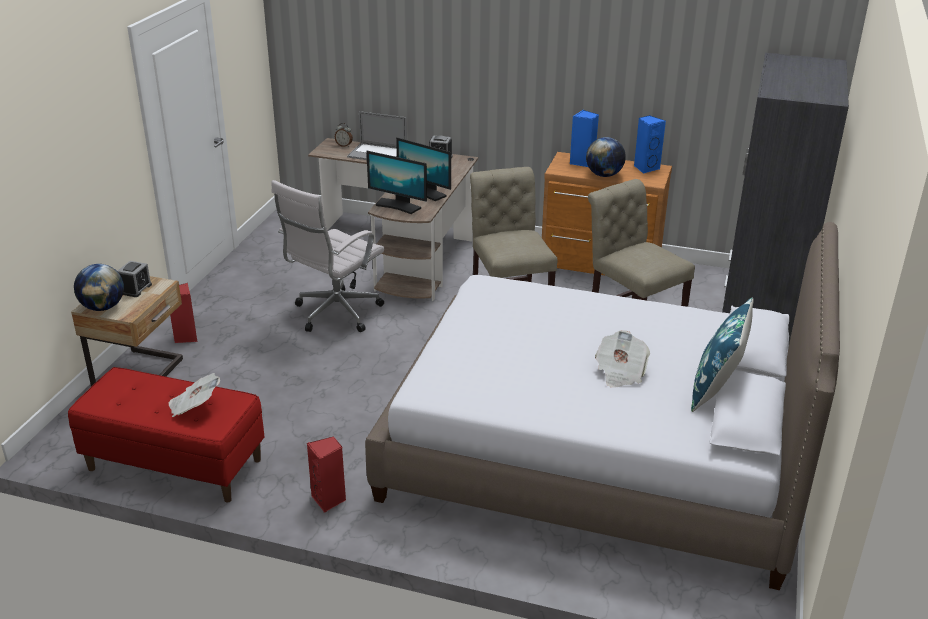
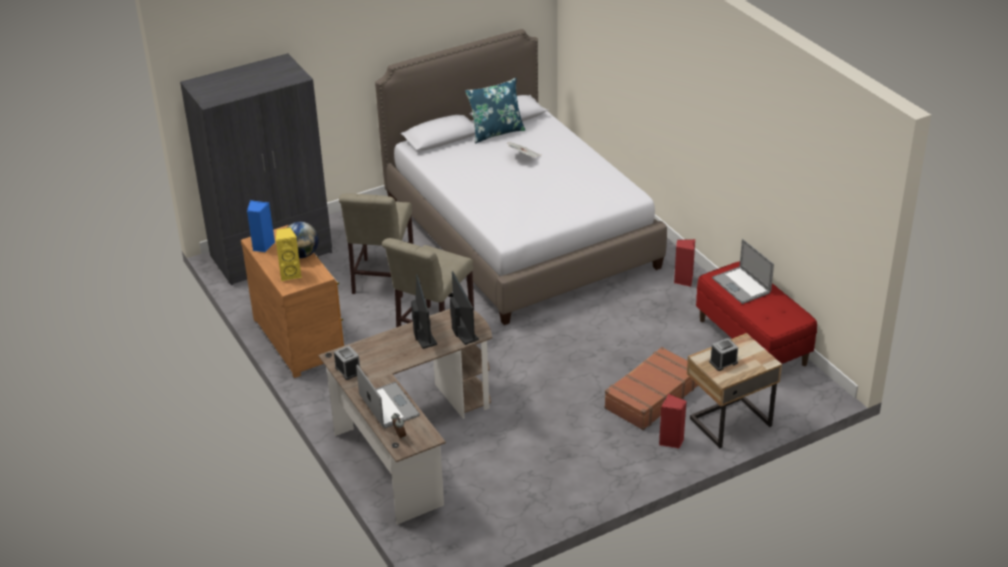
camera: 135 degrees left, 5 degrees up
(103, 307) = (757, 356): globe -> none
(194, 406) = (741, 285): newspaper -> laptop
(239, 361) = (651, 397): none -> brown suitcase
(334, 314) = (543, 402): white office chair -> none
(582, 162) = (290, 274): blue speaker -> yellow speaker

